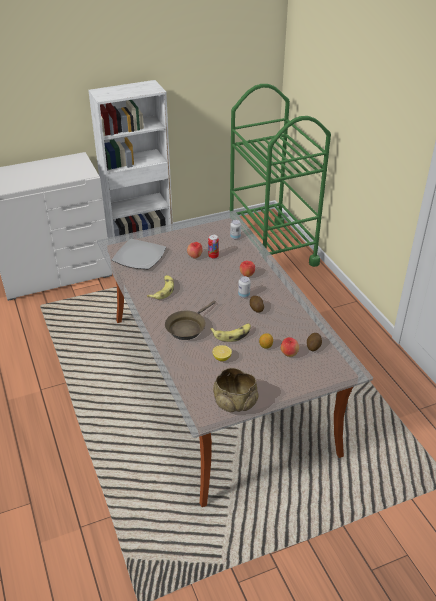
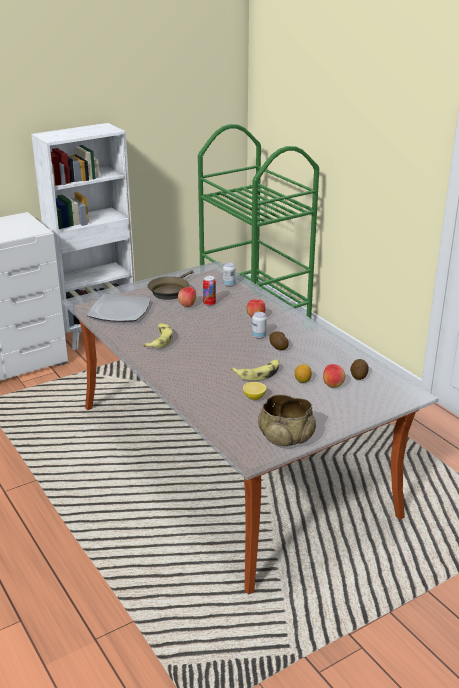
camera: 10 degrees left, 10 degrees down
(187, 327) = (202, 372): brown frying pan -> brown frying pan (170, 291)

